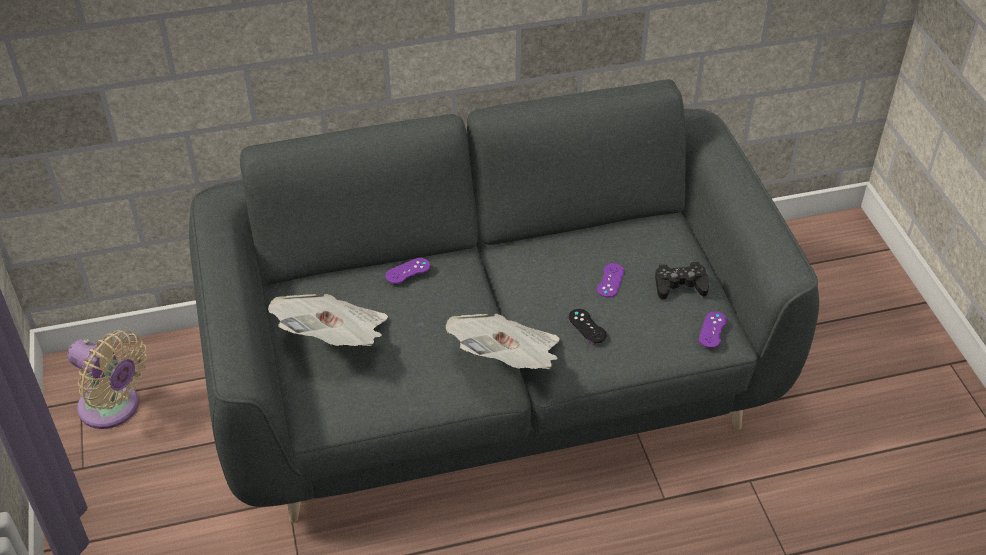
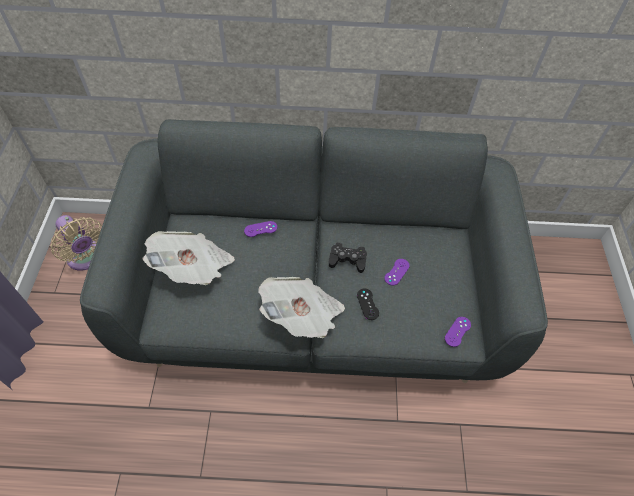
camera: 15 degrees right, 10 degrees up
(680, 285) = (445, 289): black game controller -> black game controller (347, 260)

